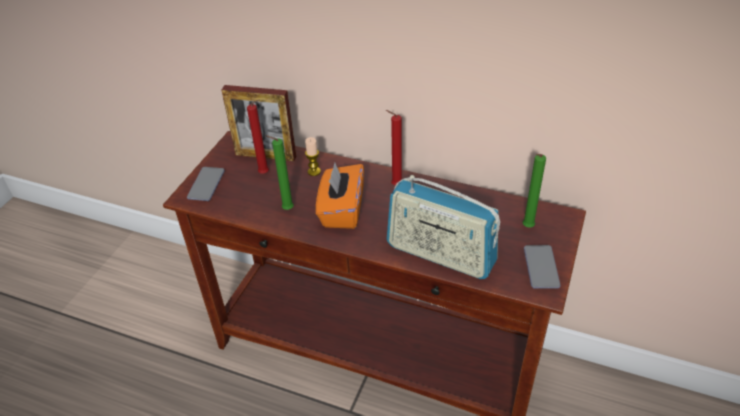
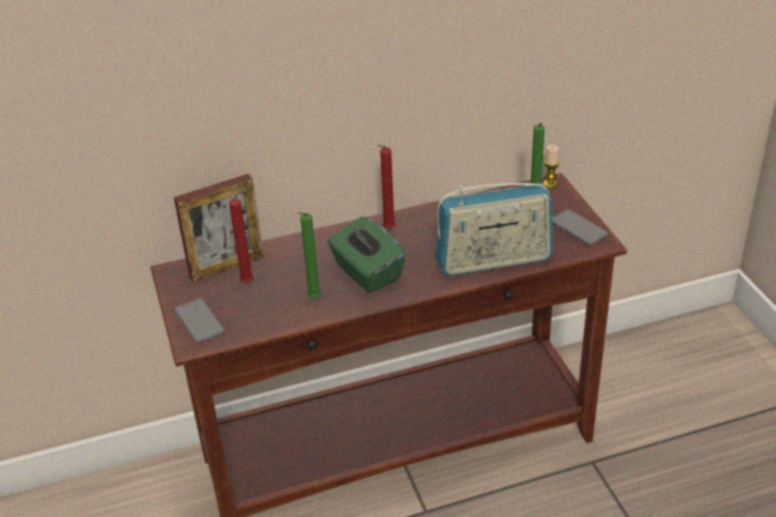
camera: 40 degrees left, 5 degrees down
(314, 171) = (296, 256): candle -> candle (550, 184)
(341, 210) = (366, 273): orange tissue box -> green tissue box

